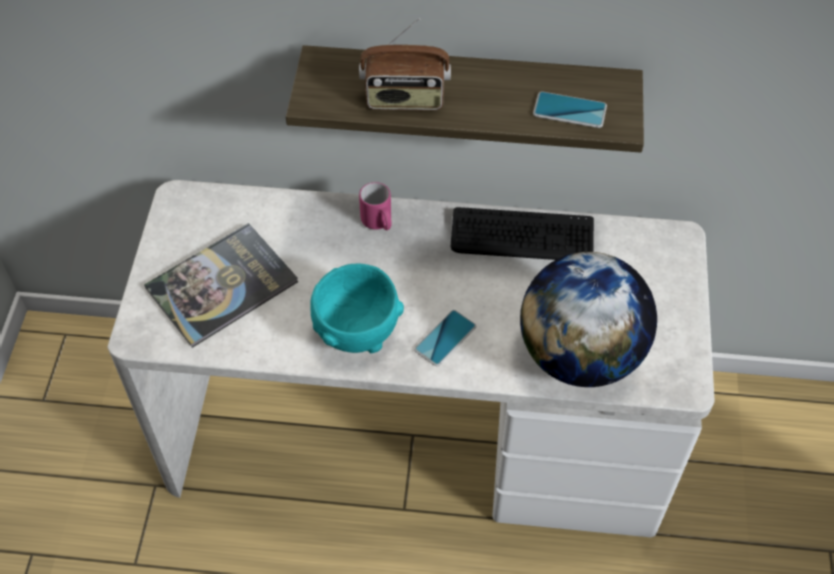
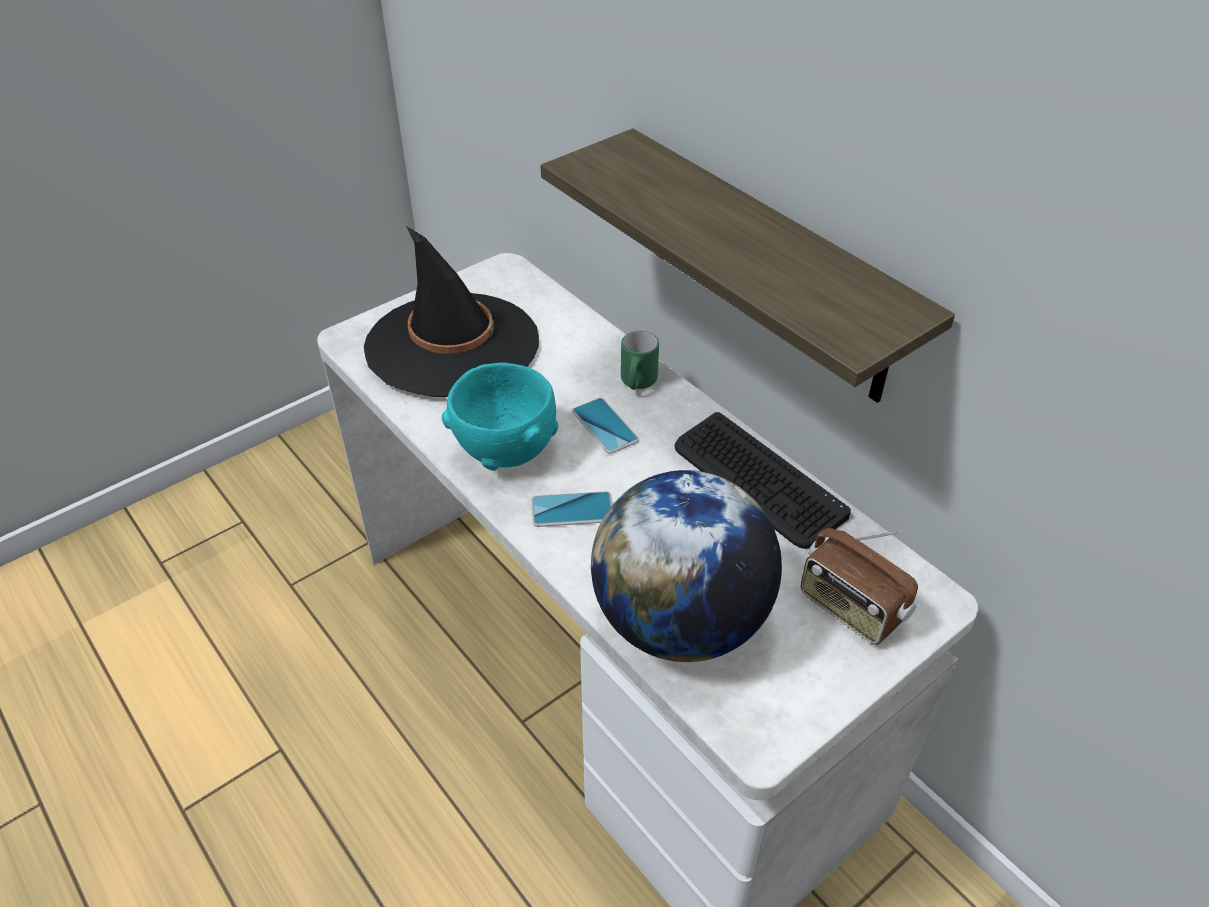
camera: 45 degrees right, 10 degrees down
(222, 285) = (452, 344): book -> black hat
(379, 223) = (637, 383): pink mug -> green mug
(405, 99) = (660, 205): radio -> radio (850, 608)
(569, 111) = (813, 300): phone -> phone (604, 426)

